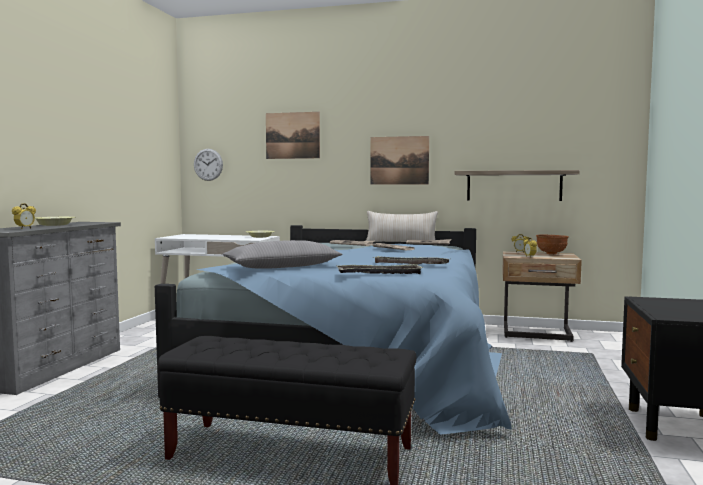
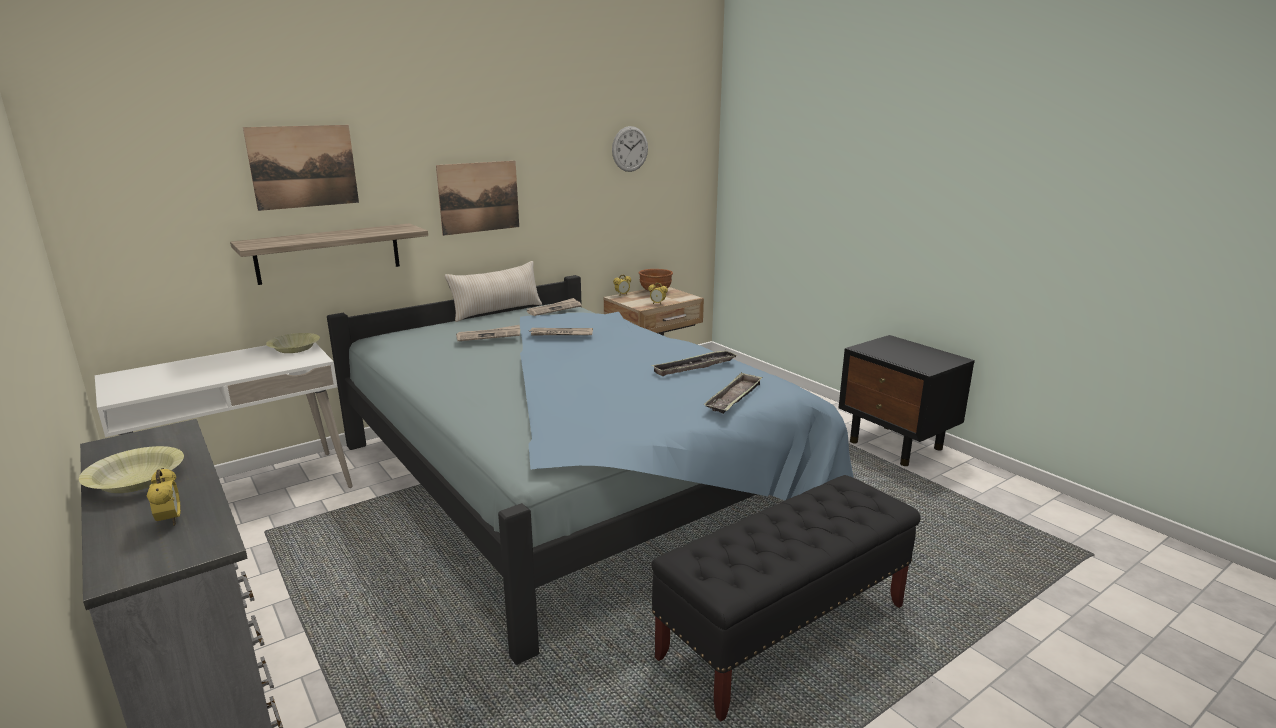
camera: 50 degrees left, 15 degrees up
(208, 164) = (123, 231): wall clock -> wall clock (630, 149)
(282, 267) = (610, 421): grey pillow -> none
(514, 186) = (610, 218): shelf -> shelf (329, 253)

